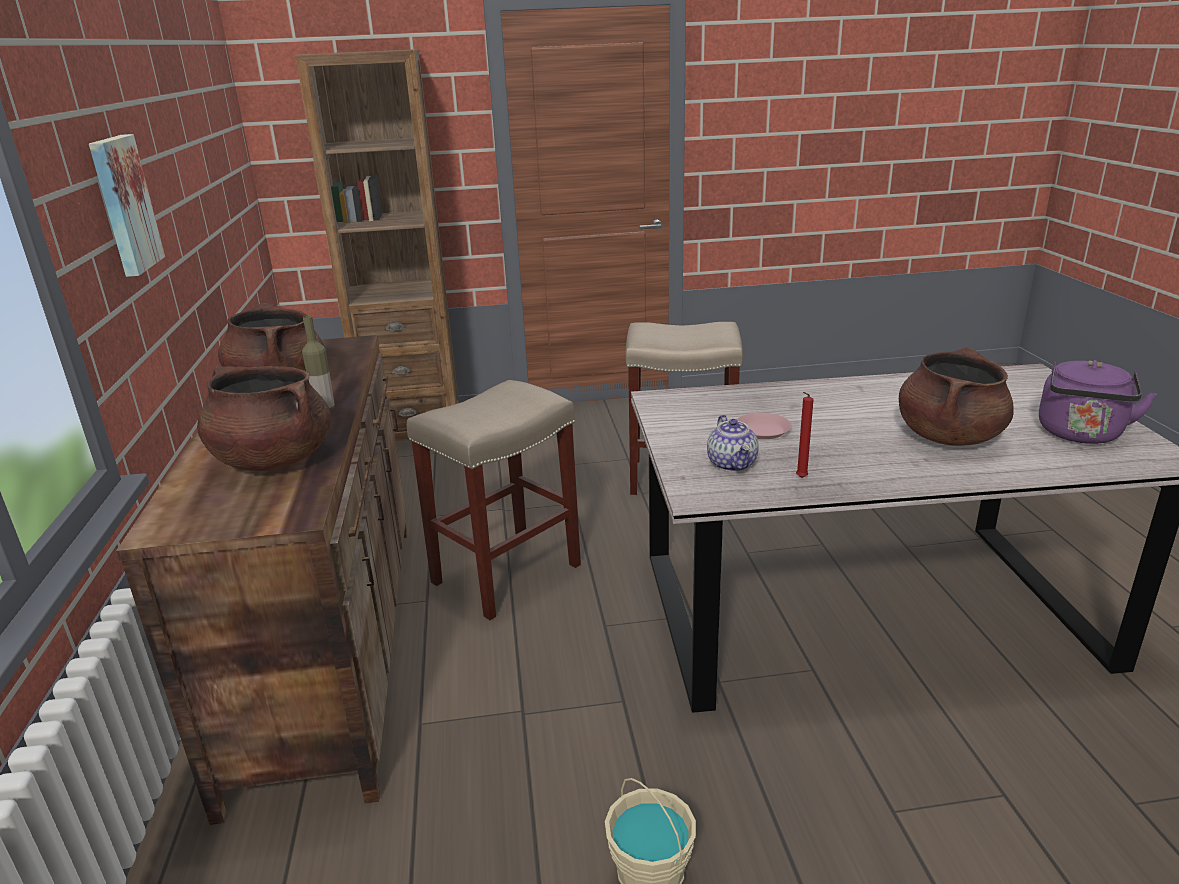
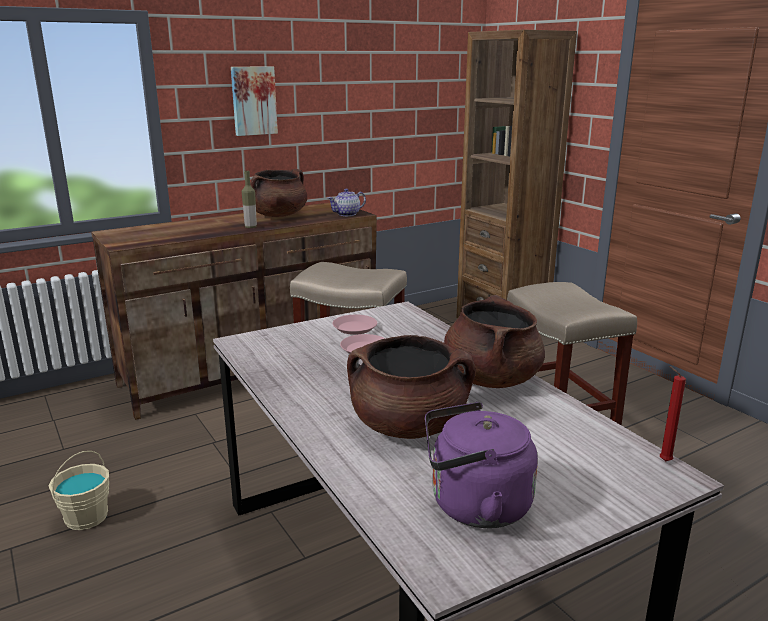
camera: 65 degrees right, 5 degrees down
(273, 460) = (183, 232): brown cooking pot -> brown cooking pot (491, 379)
(696, 427) = (354, 328): none -> pink plate
(732, 464) = (294, 346): teapot -> teapot (347, 214)
(800, 478) = (280, 370): red candle -> red candle (663, 460)

